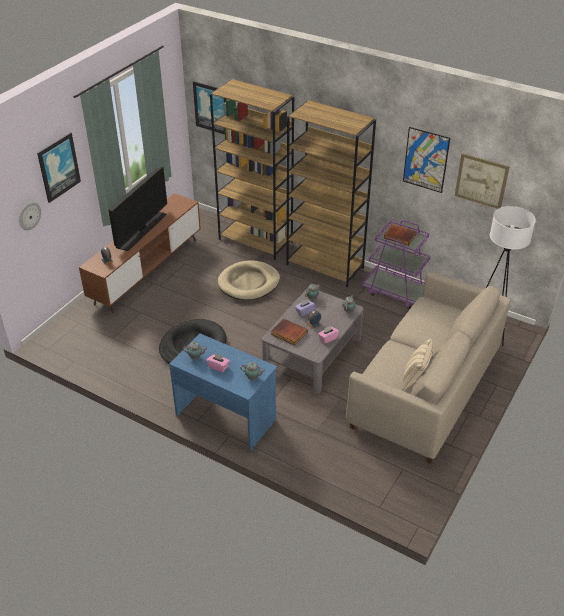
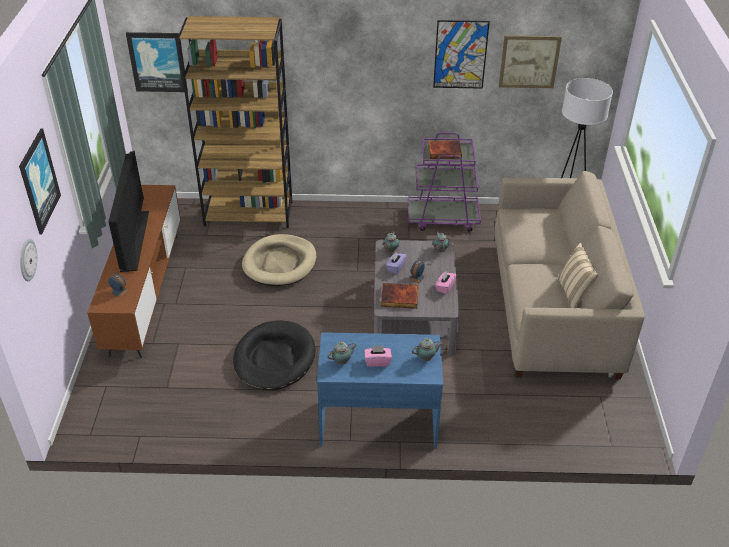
camera: 30 degrees left, 0 degrees up
(325, 266) = (349, 216): brown bookcase -> none

